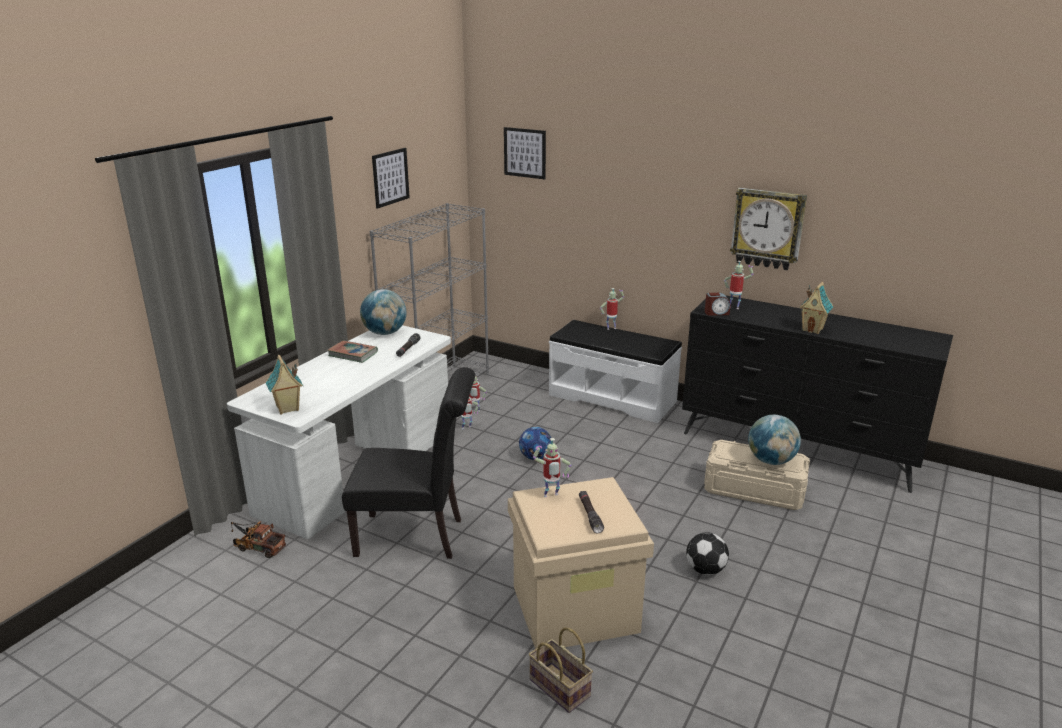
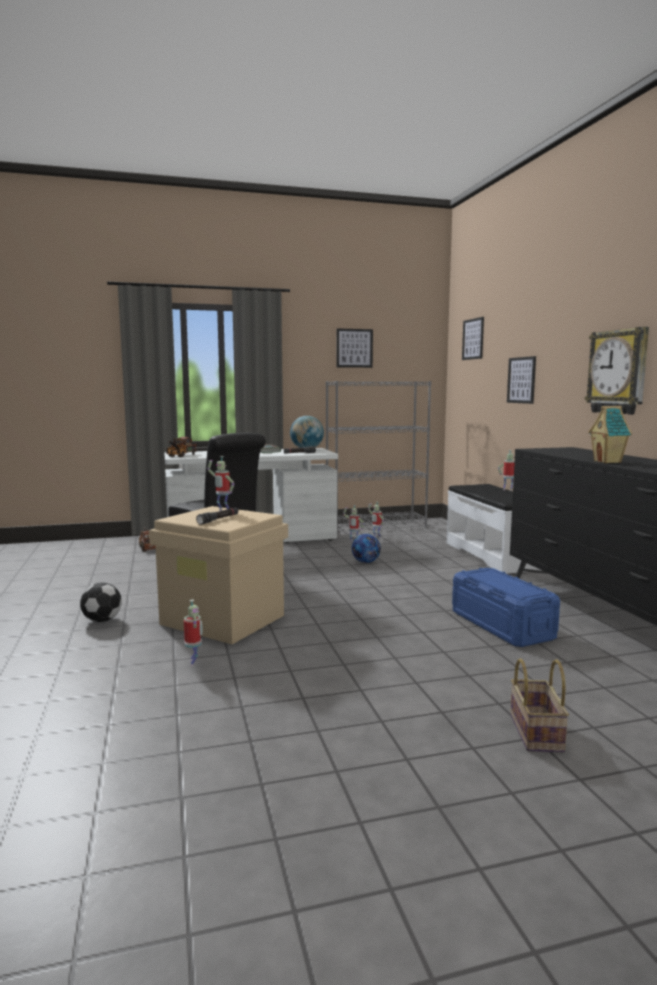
camera: 45 degrees right, 15 degrees down
(287, 409) = (180, 456): toy house -> toy truck
(557, 688) = (132, 640): basket -> basket (534, 731)
(621, 214) = (521, 380): none -> picture
(705, 570) = (349, 640): football -> football (101, 620)
(716, 313) = (538, 450): alarm clock -> none
(734, 307) = (567, 451): toy robot -> toy robot (194, 663)
(754, 490) = (501, 625): beige storage box -> blue storage box
(771, 461) = (508, 587): globe -> none

